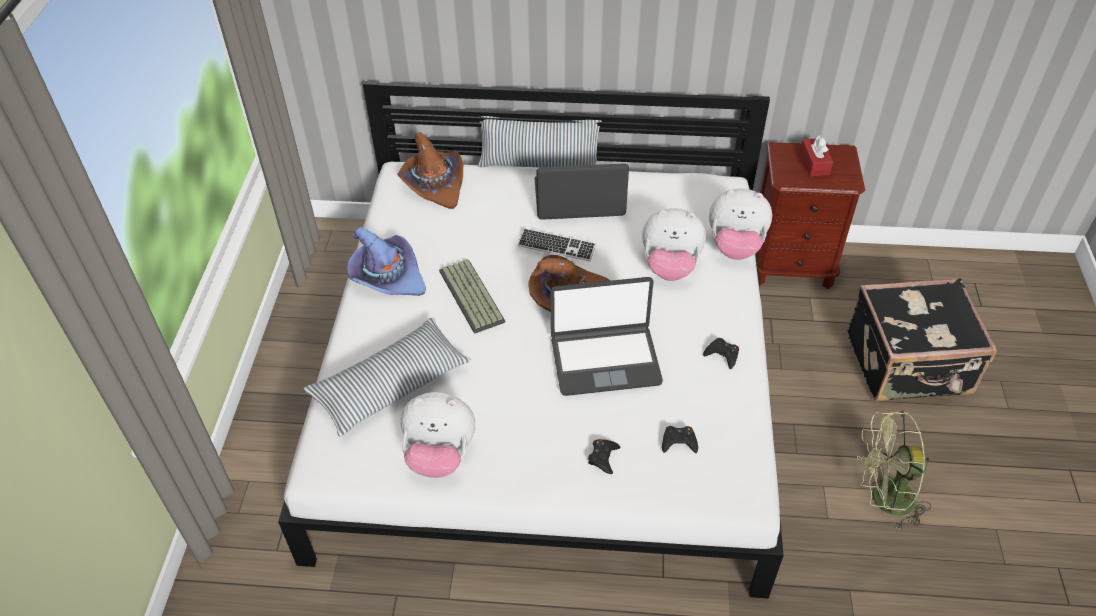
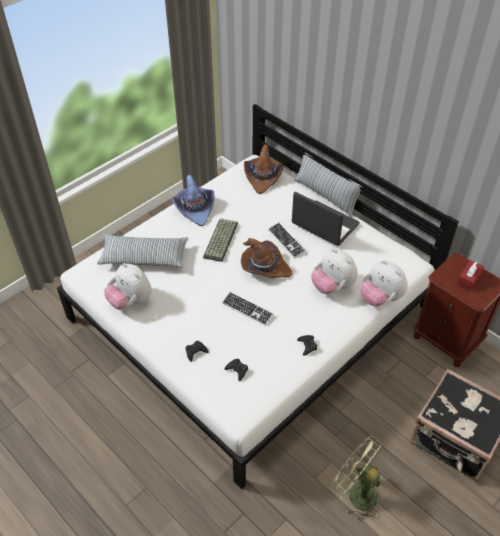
camera: 40 degrees right, 0 degrees up
(605, 360) = (247, 309): laptop -> keyboard

